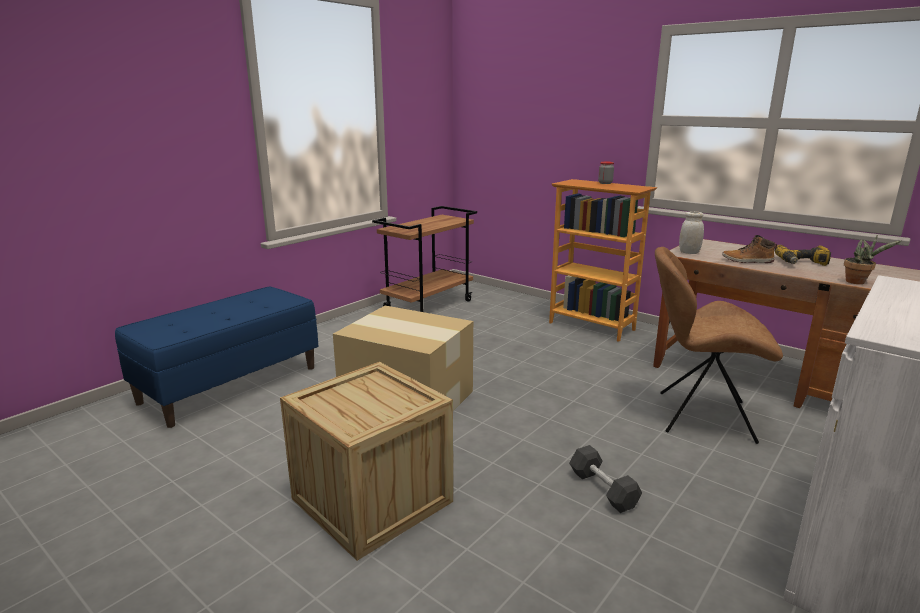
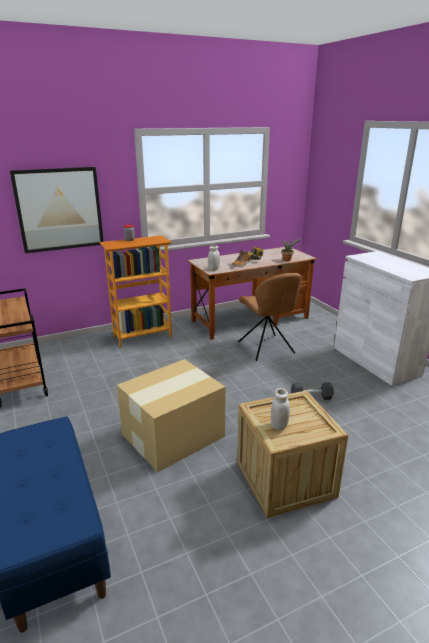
camera: 65 degrees left, 5 degrees up
(348, 395) = (279, 425): none -> white jar
(551, 132) = (59, 209): none -> picture
(700, 416) = (266, 348): brown chair -> brown chair turned 60 degrees counterclockwise

